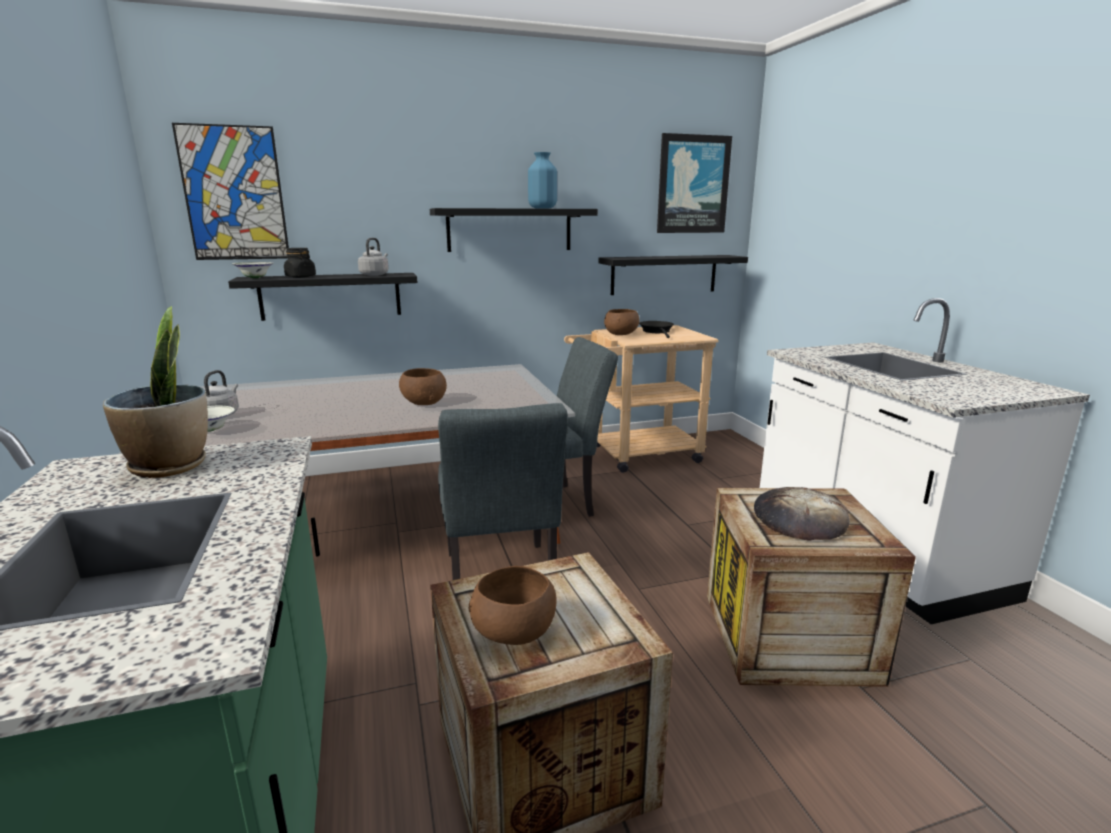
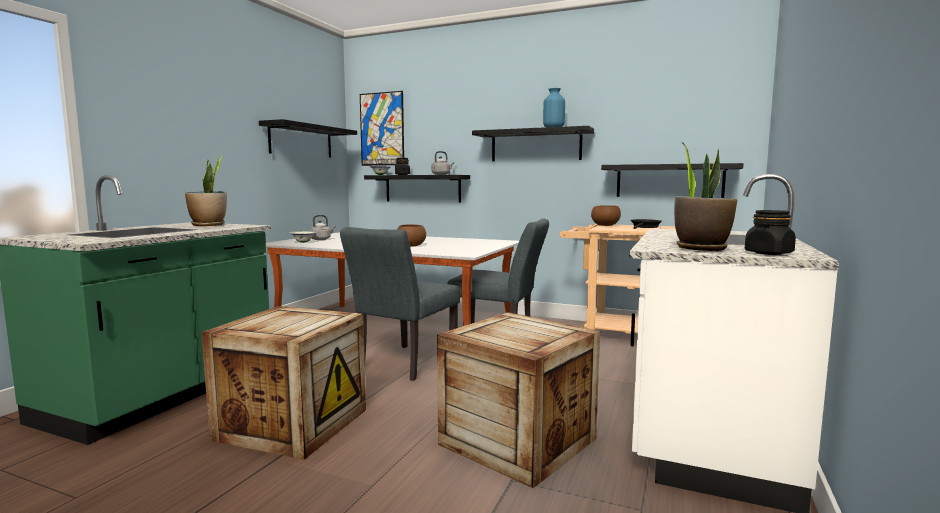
camera: 40 degrees right, 10 degrees down
(105, 223) = (301, 141): none -> black shelf
(513, 635) = (263, 322): brown bowl -> none
(692, 185) = (698, 103): picture -> none
(799, 519) = (512, 331): bread -> none
(966, 391) = (701, 248): none -> potted plant
(1022, 390) = (768, 253): none -> black jar

